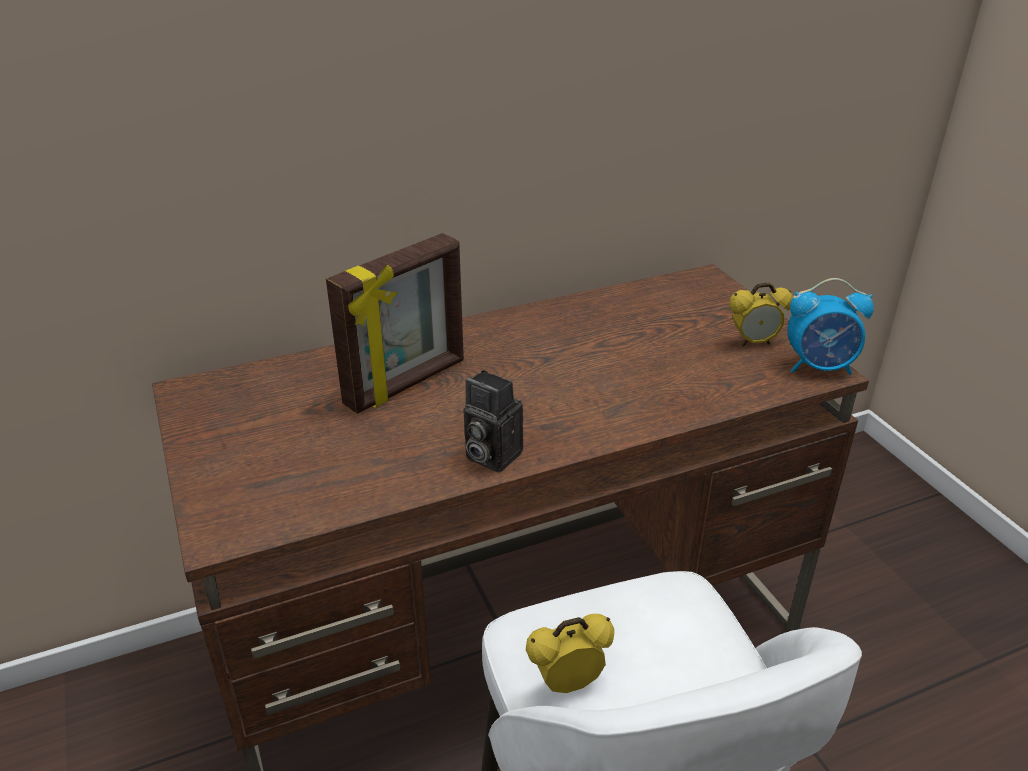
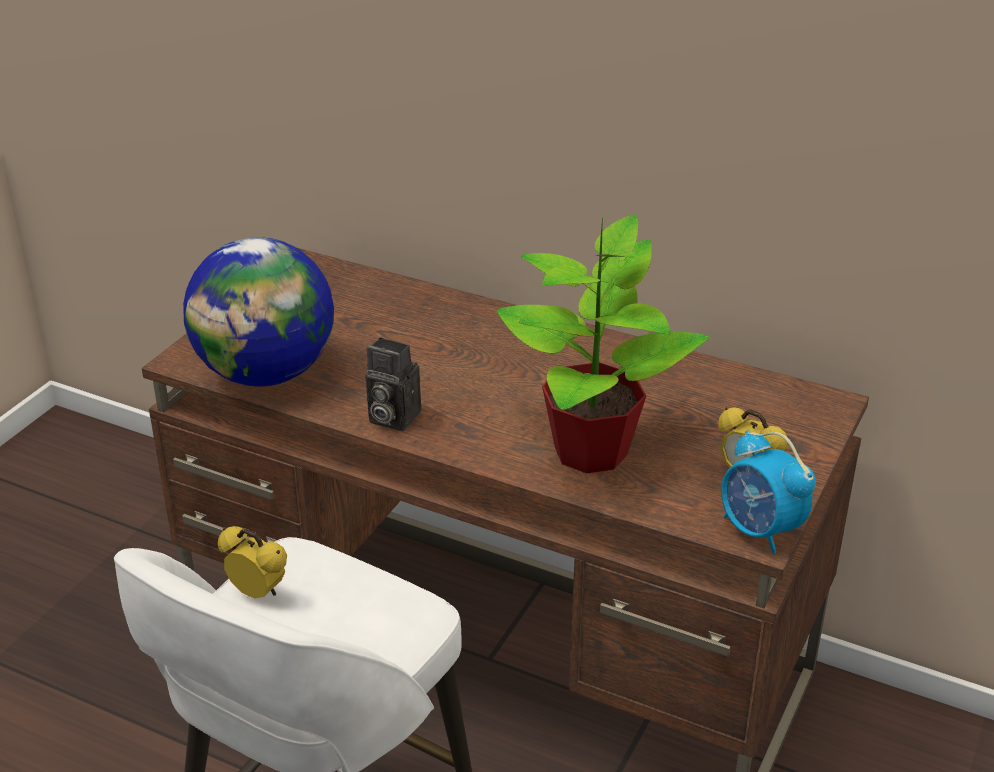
camera: 50 degrees right, 0 degrees up
(324, 492) = (267, 373): none -> globe
(406, 384) = (430, 339): picture frame -> none
(489, 455) = (390, 417): camera -> camera turned 60 degrees counterclockwise
(651, 384) = (591, 449): none -> potted plant

